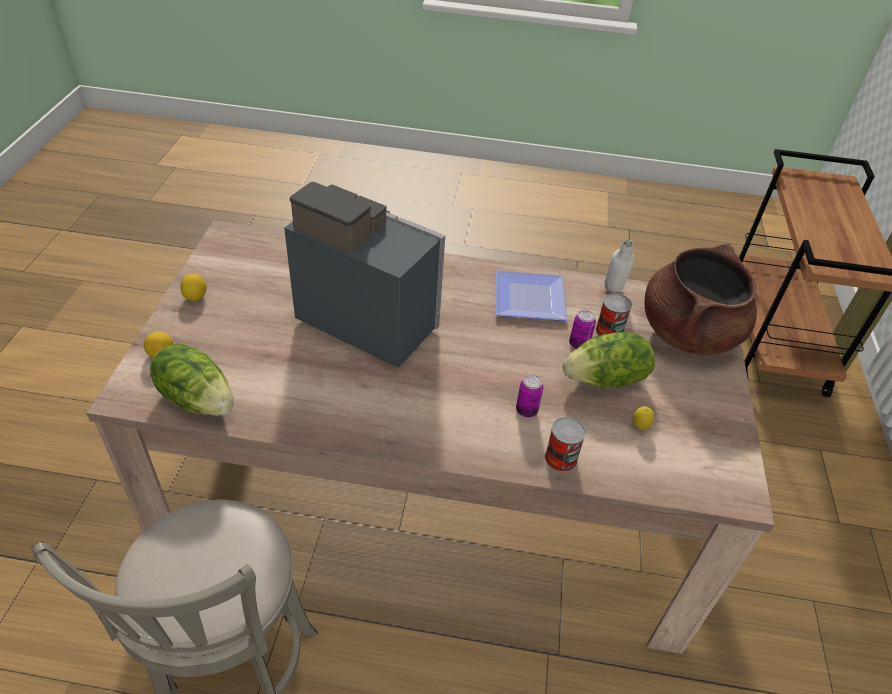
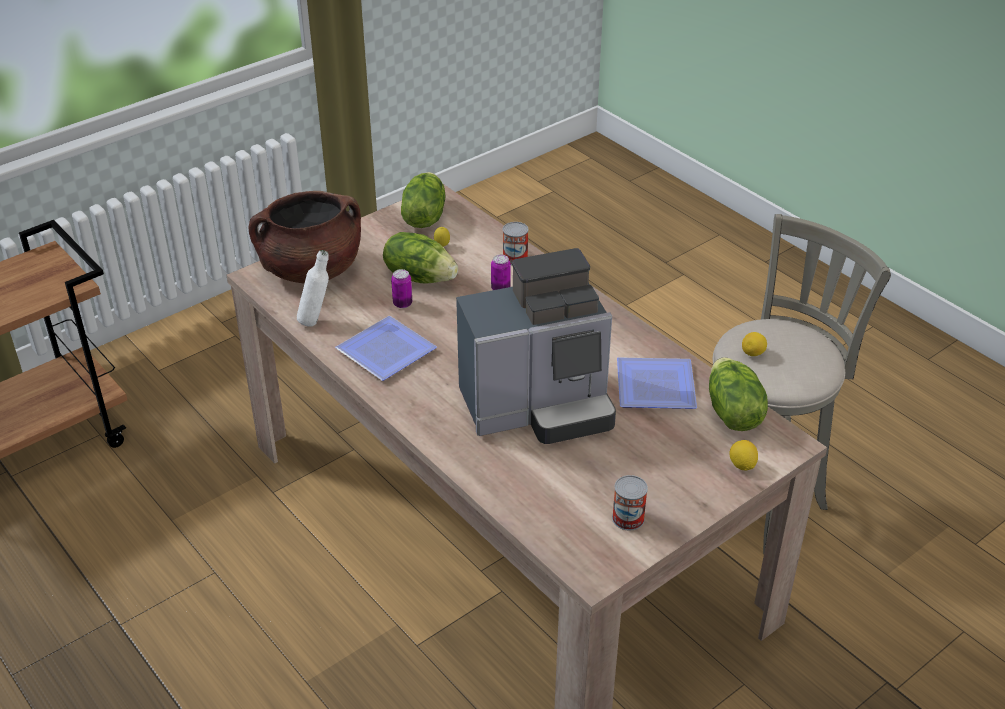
camera: 135 degrees left, 5 degrees down
(195, 297) = (677, 508): lemon -> lemon (753, 353)
(288, 384) = (653, 388): none -> plate
(367, 317) = (539, 406): coffee machine -> coffee machine turned 90 degrees counterclockwise
(609, 331) = (365, 300): can -> can (628, 518)
(710, 455) = (423, 217): none -> lettuce

